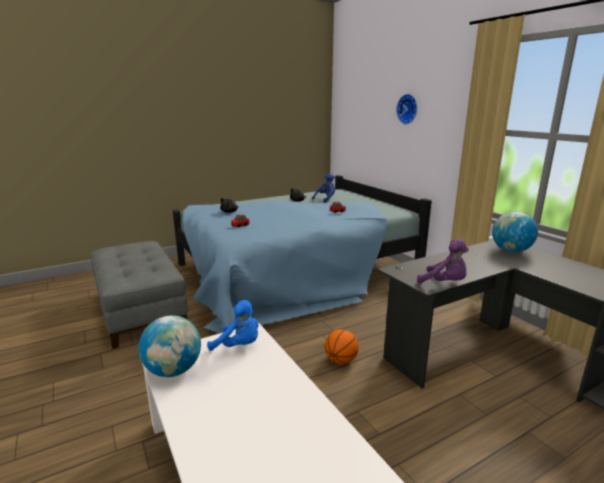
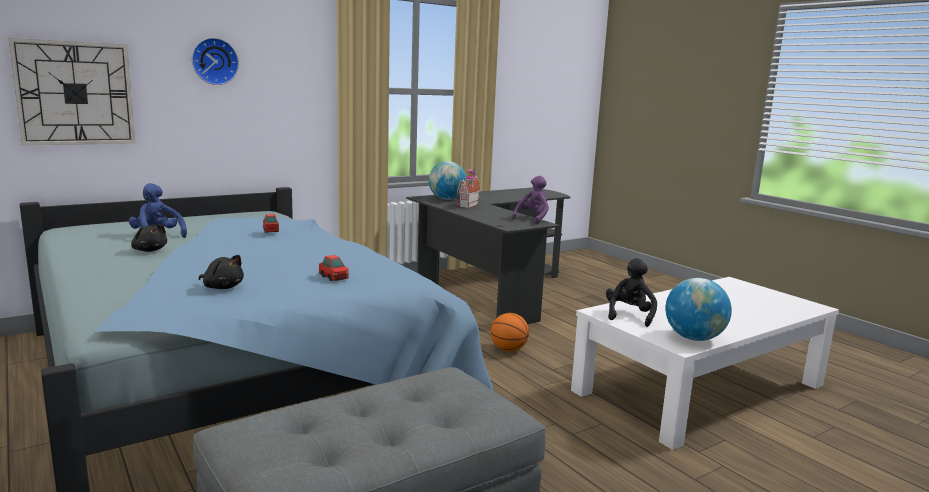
camera: 95 degrees left, 5 degrees down
(239, 346) = (629, 315): blue plush toy -> black plush toy
(359, 127) = (75, 93): none -> wall clock
(487, 257) = (466, 205): none -> toy house

